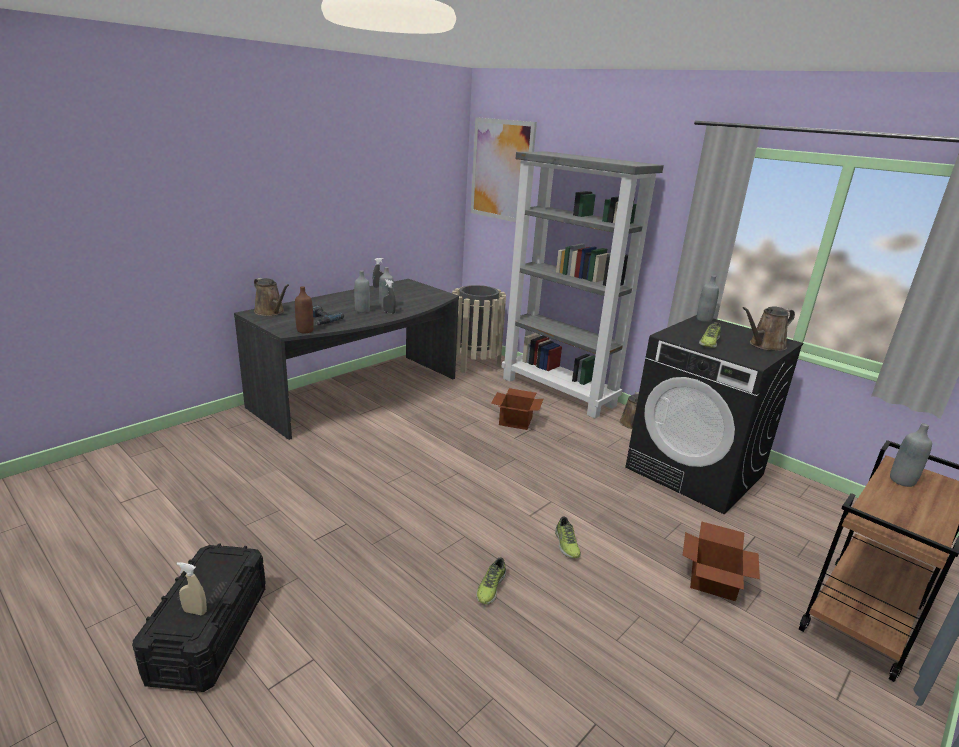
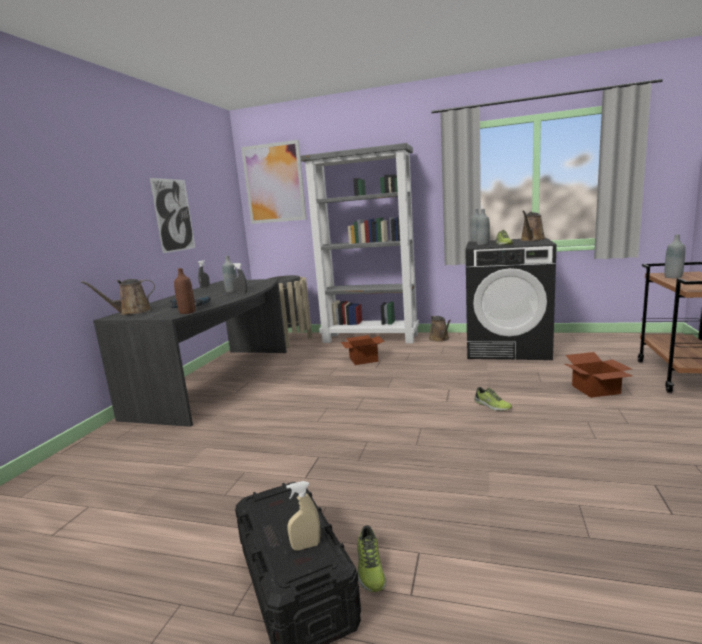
camera: 25 degrees left, 10 degrees down
(271, 312) = (132, 312): brown watering can -> brown watering can turned 135 degrees clockwise
(357, 204) = (174, 215): none -> picture
(362, 310) = (216, 296): grey bottle -> grey bottle (483, 244)
(490, 587) = (481, 447): shoe -> shoe (369, 568)

